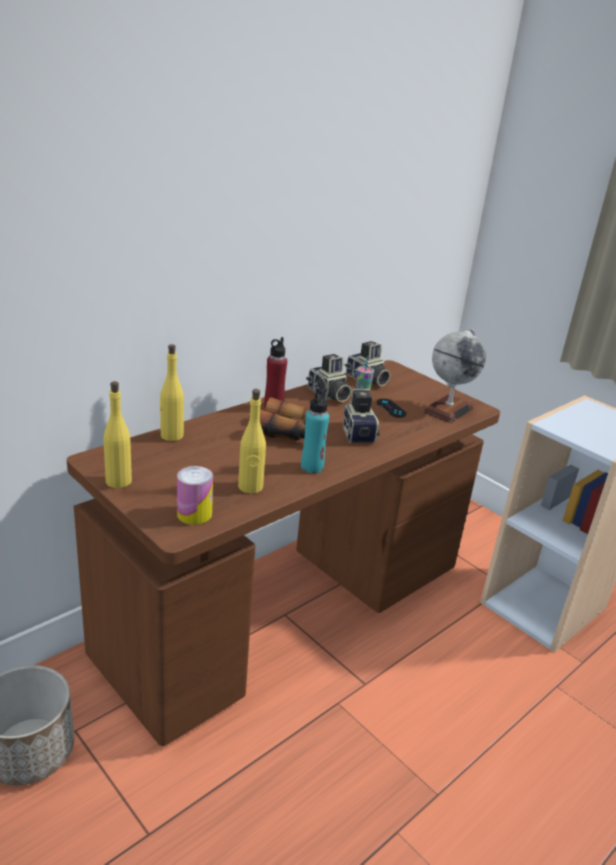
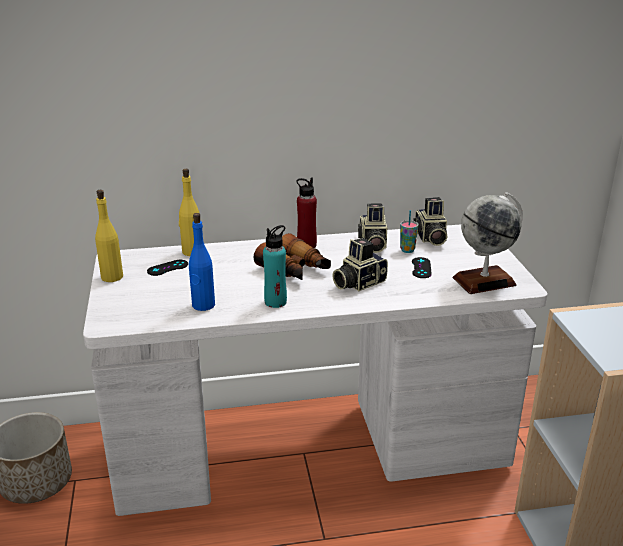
camera: 35 degrees right, 0 degrees up
(167, 458) = (167, 268): none -> black game controller
(194, 514) = (135, 314): can -> none
(250, 487) = (203, 305): yellow bottle -> blue bottle
(289, 610) = (311, 450): brown desk -> white desk
(358, 432) = (358, 283): camera -> camera turned 150 degrees counterclockwise

